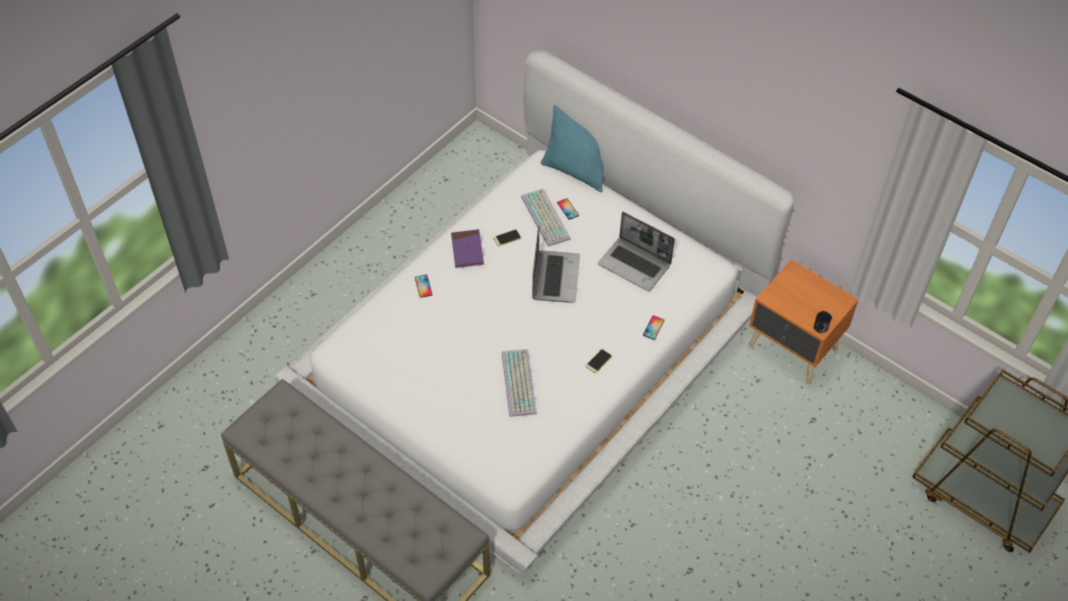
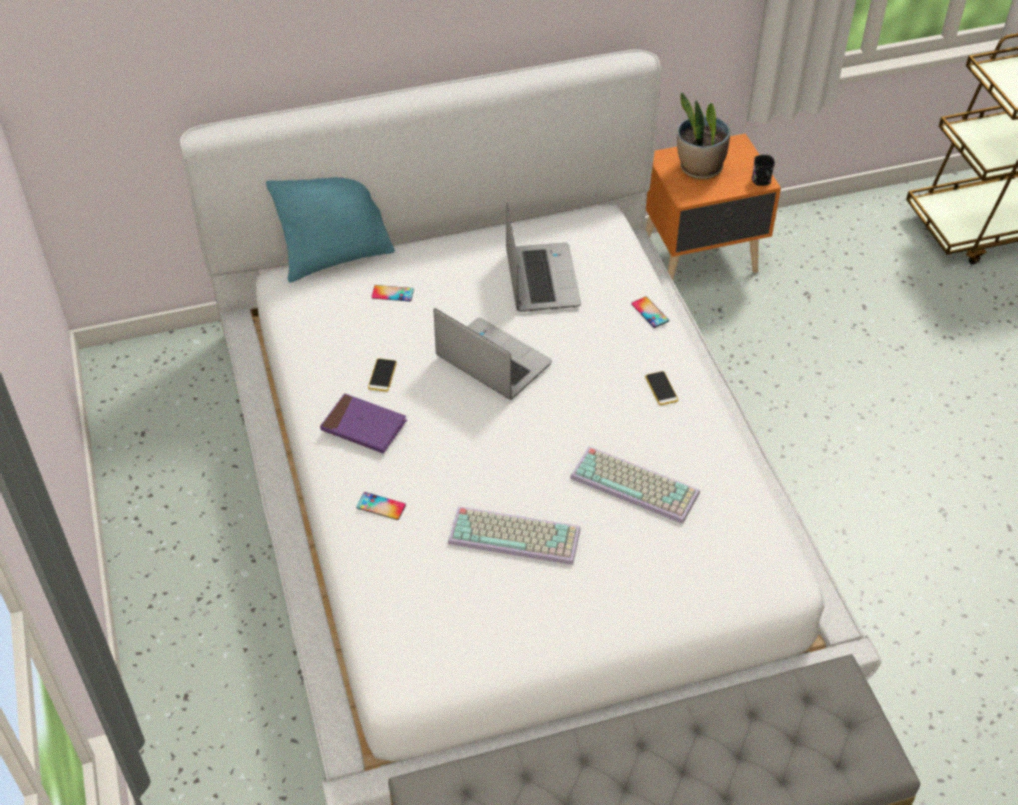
camera: 55 degrees left, 5 degrees down
(547, 218) = (388, 320): keyboard -> keyboard (516, 534)
(635, 265) = (540, 278): laptop -> laptop turned 75 degrees counterclockwise
(801, 292) = (699, 168): none -> potted plant

